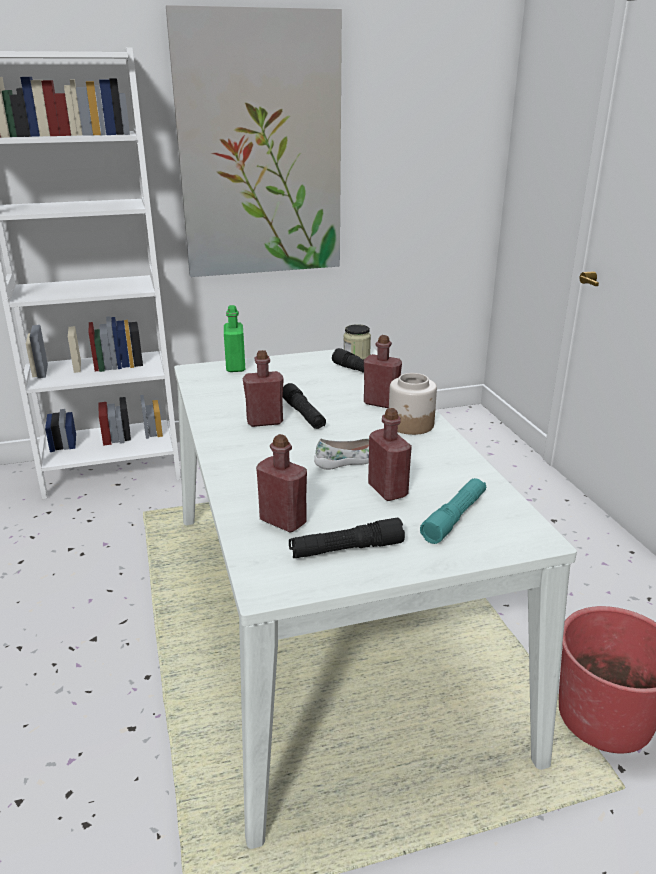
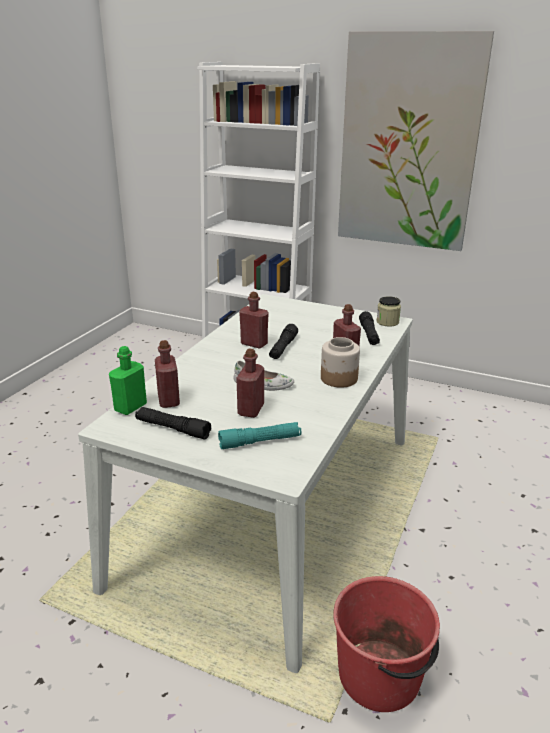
camera: 40 degrees right, 0 degrees up
(235, 367) = (295, 305): green bottle -> green bottle (130, 407)

